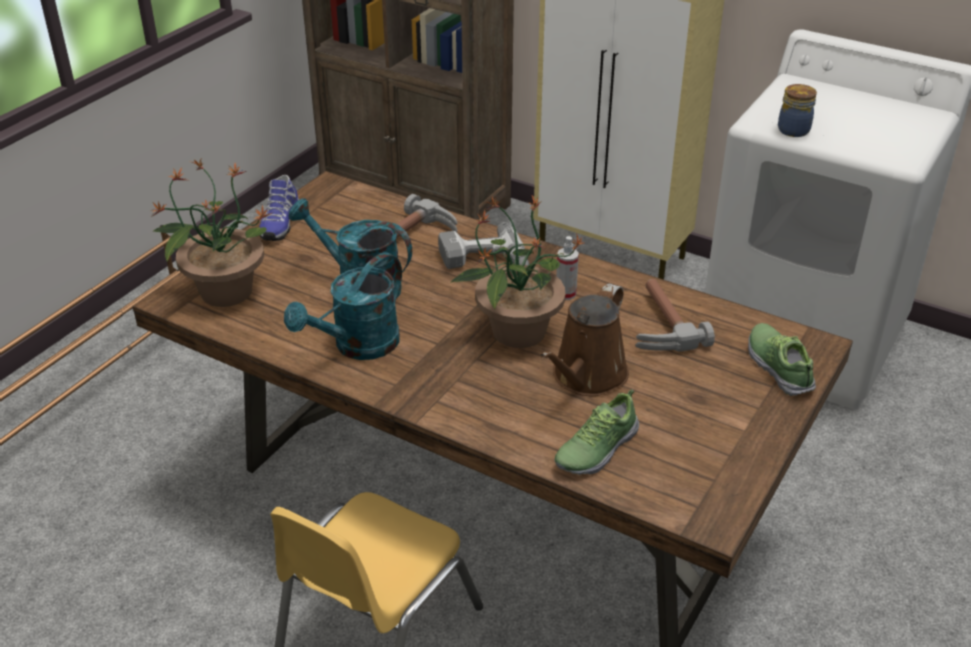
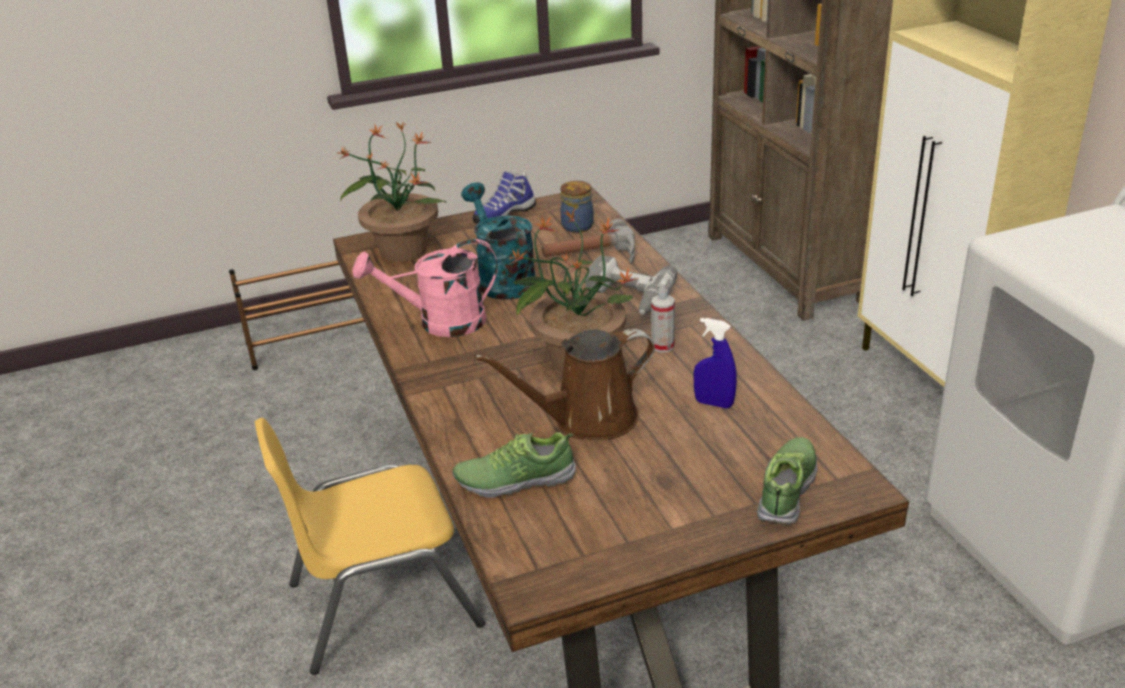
camera: 40 degrees right, 5 degrees down
(358, 347) = (440, 323): turquoise watering can -> pink watering can
(657, 324) = (714, 403): hammer -> blue spray bottle
(793, 129) = (1043, 258): jar -> jar (578, 225)

